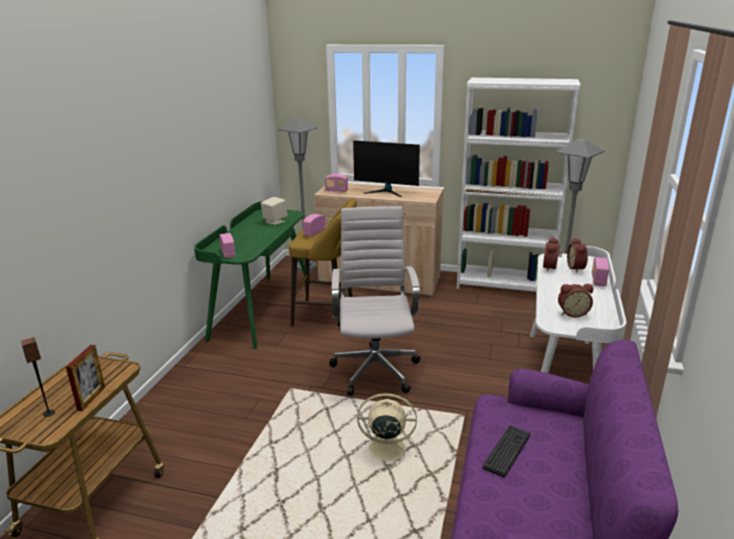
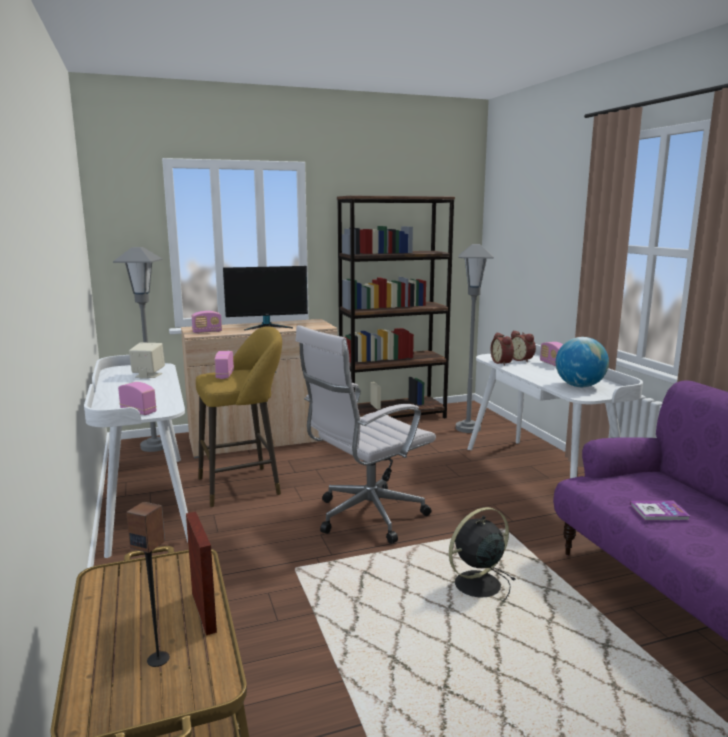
camera: 35 degrees left, 10 degrees down
(261, 309) = (146, 501): green desk -> white desk
(375, 368) = (365, 517): white office chair -> white office chair turned 90 degrees counterclockwise
(385, 449) = (475, 585): beige fan -> black fan
(505, 285) = (393, 417): white bookcase -> brown bookcase
(507, 451) = (658, 512): keyboard -> book
(572, 313) = (579, 386): alarm clock -> globe

